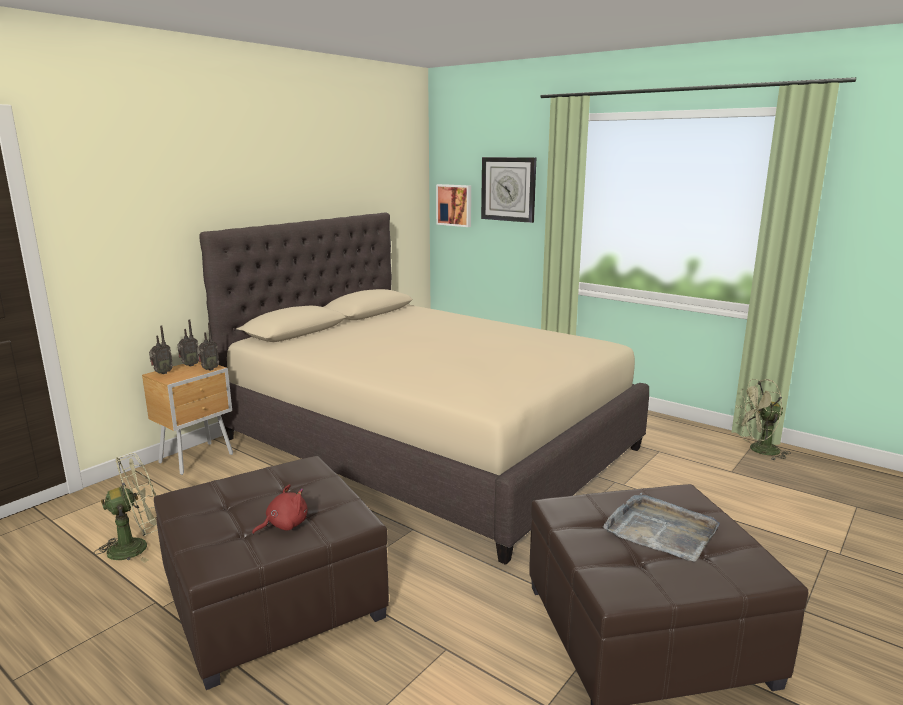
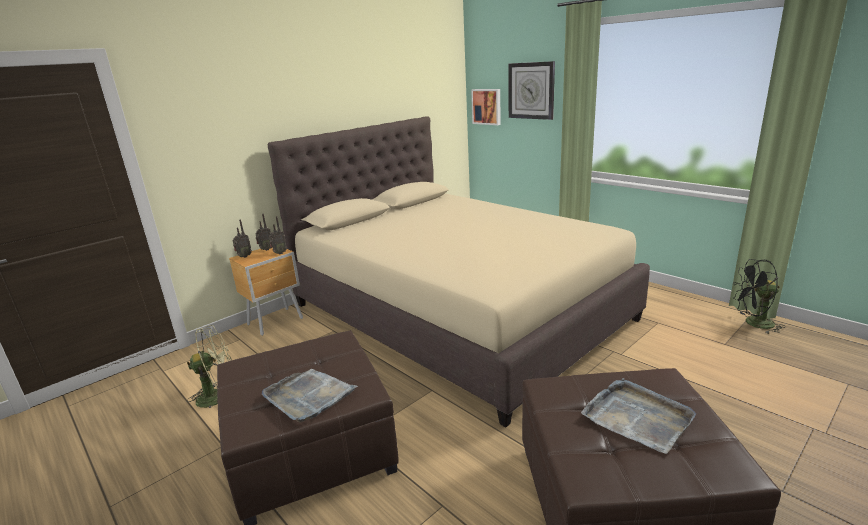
camera: 10 degrees right, 5 degrees up
(284, 525) = (308, 396): red plush toy -> grey tray
(758, 450) = (753, 323): green fan -> black fan

